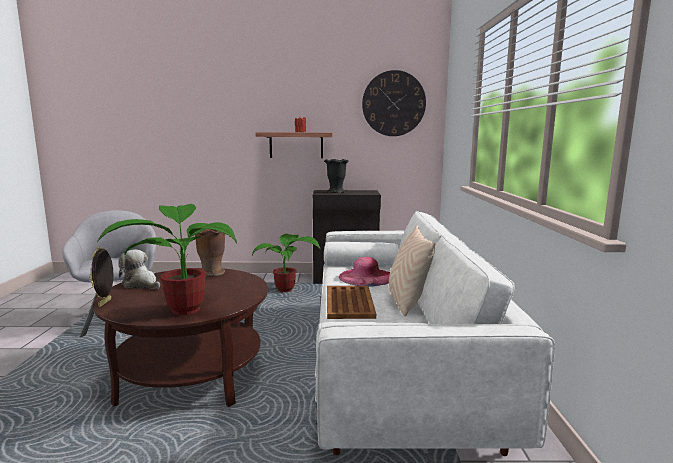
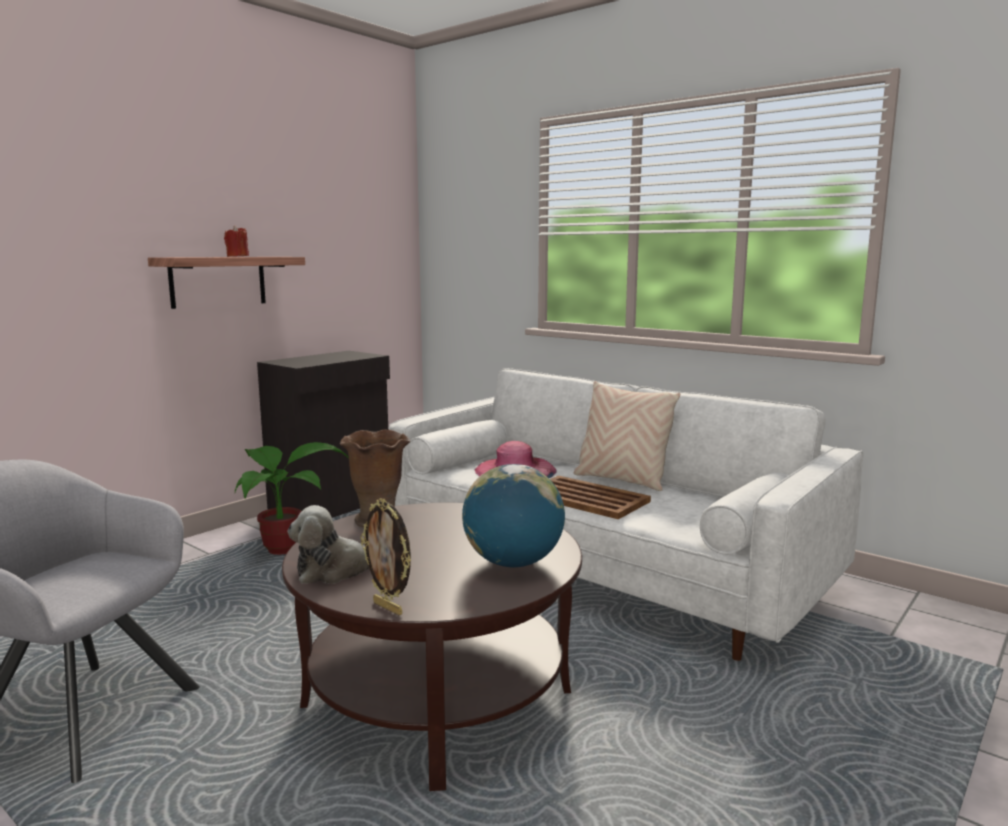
camera: 50 degrees left, 0 degrees up
(184, 308) = (513, 563): potted plant -> globe
(336, 192) = (310, 360): black vase -> none
(393, 103) = (359, 209): wall clock -> none

